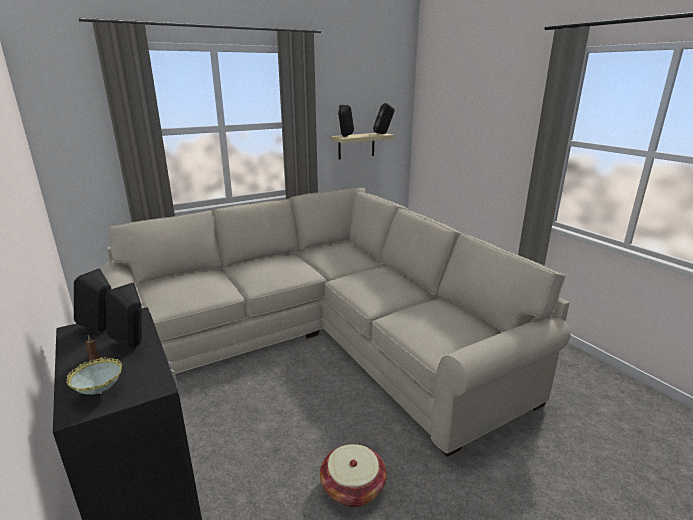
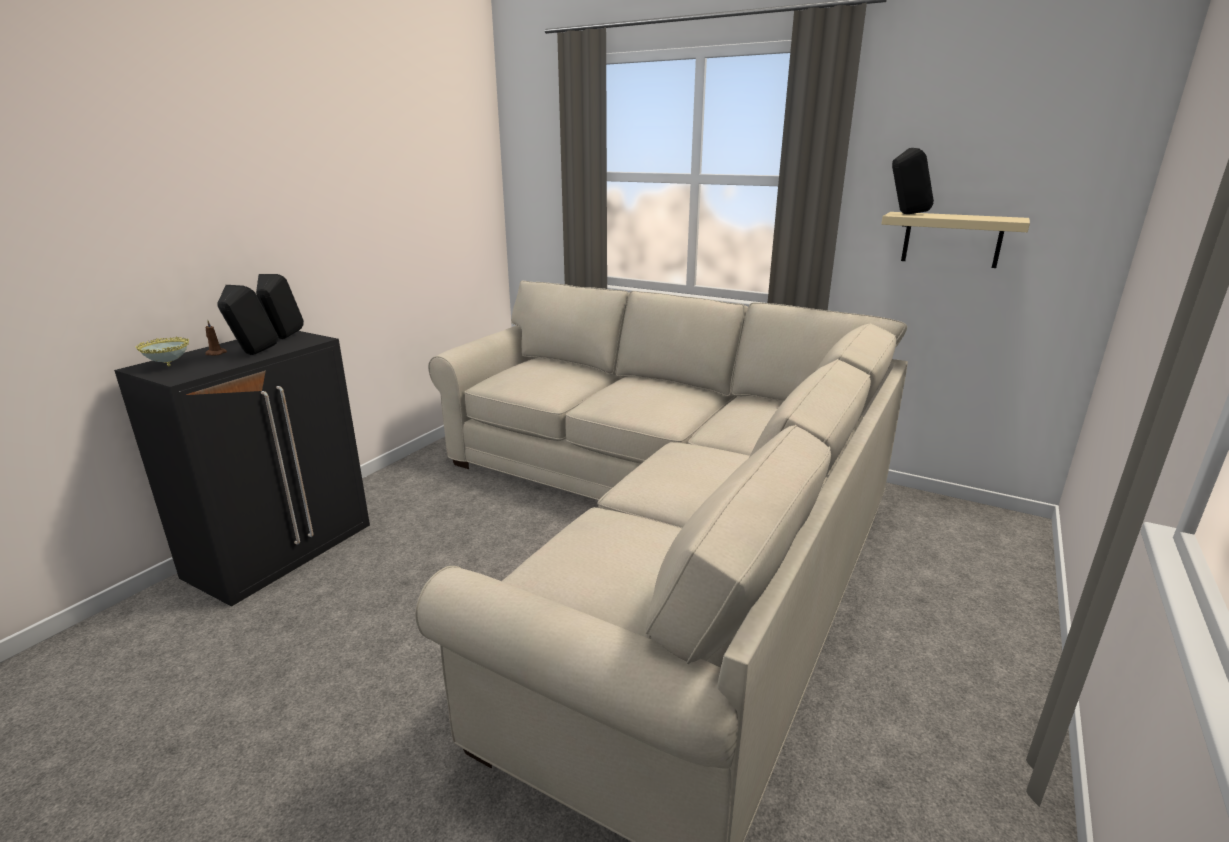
camera: 60 degrees right, 0 degrees up
(353, 487) = (364, 668): basket -> none
(383, 134) = (1013, 219): black speaker -> none

